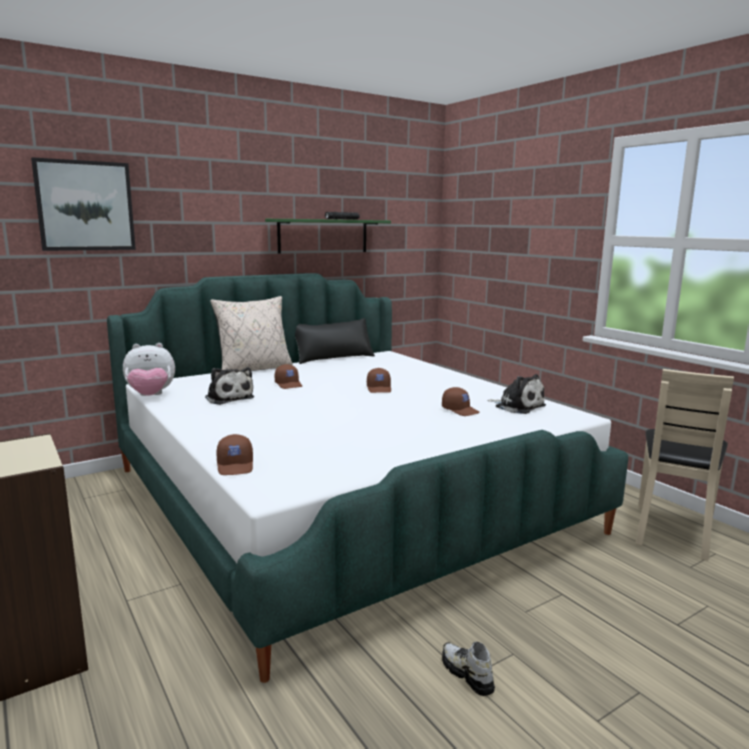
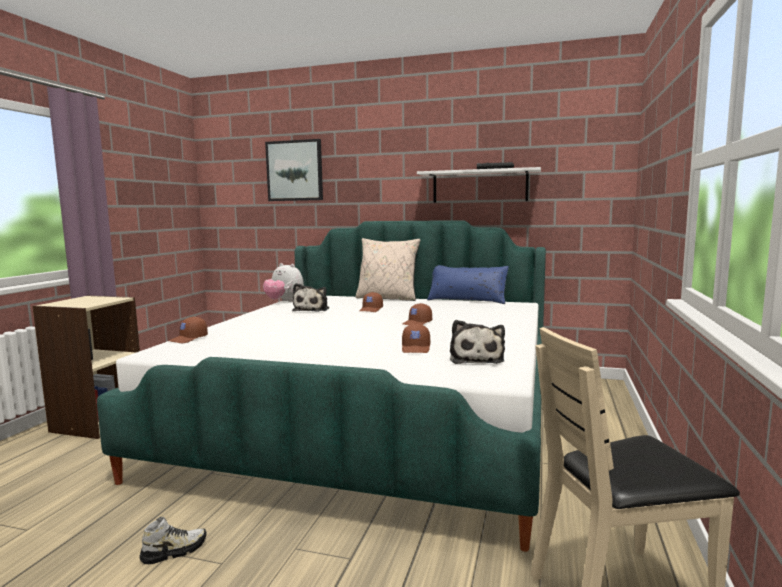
camera: 50 degrees right, 5 degrees down
(323, 236) = (479, 186): green shelf -> white shelf
(333, 358) = (467, 300): black pillow -> blue pillow
(467, 674) = (174, 551): shoe -> shoe turned 45 degrees clockwise

